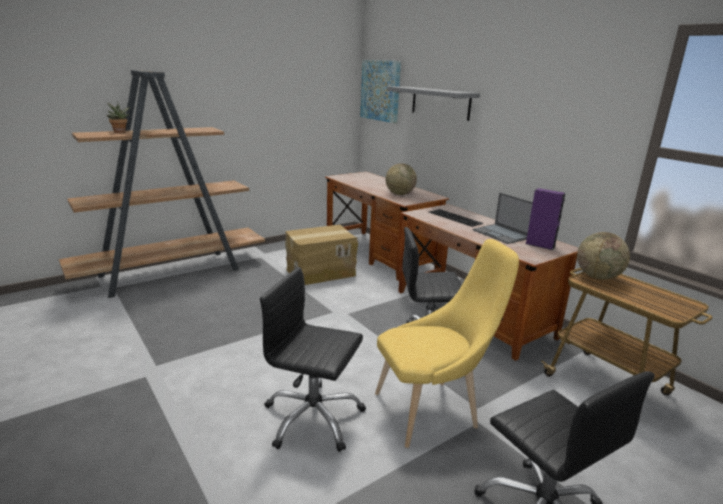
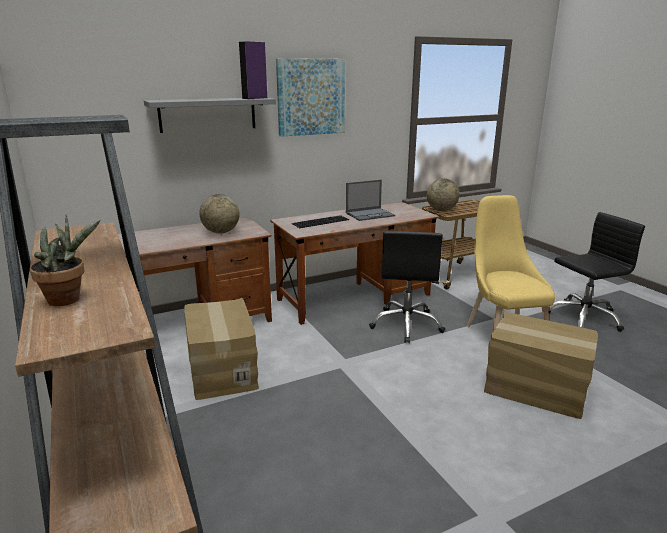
camera: 80 degrees left, 0 degrees up
(313, 418) = (535, 389): black office chair -> cardboard box
(380, 90) = (77, 112): picture -> picture (310, 97)
(540, 245) = (396, 209): purple speaker -> purple speaker (255, 98)

